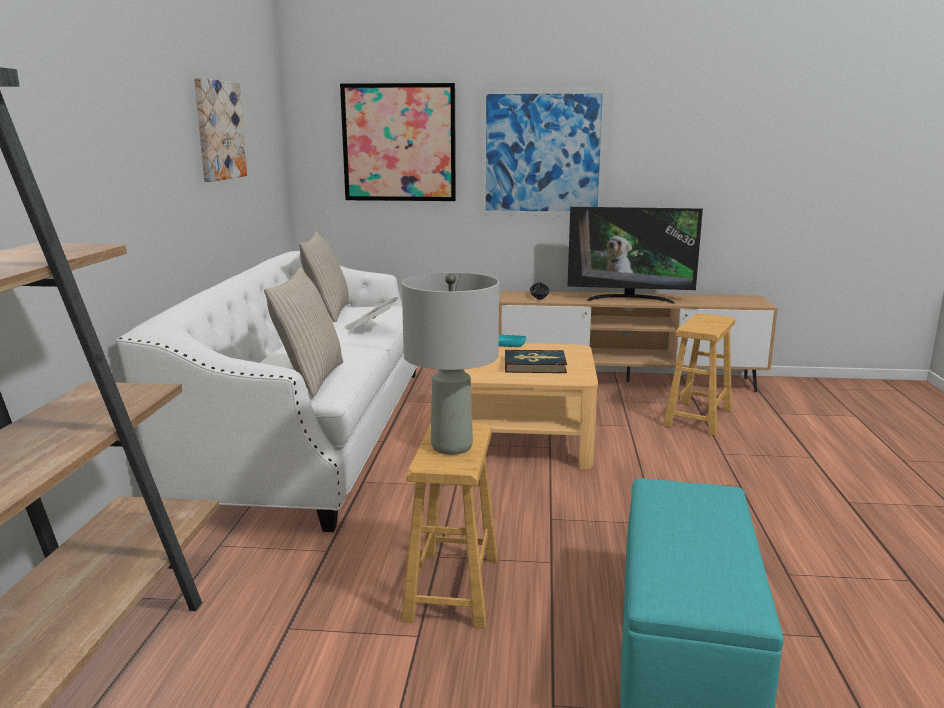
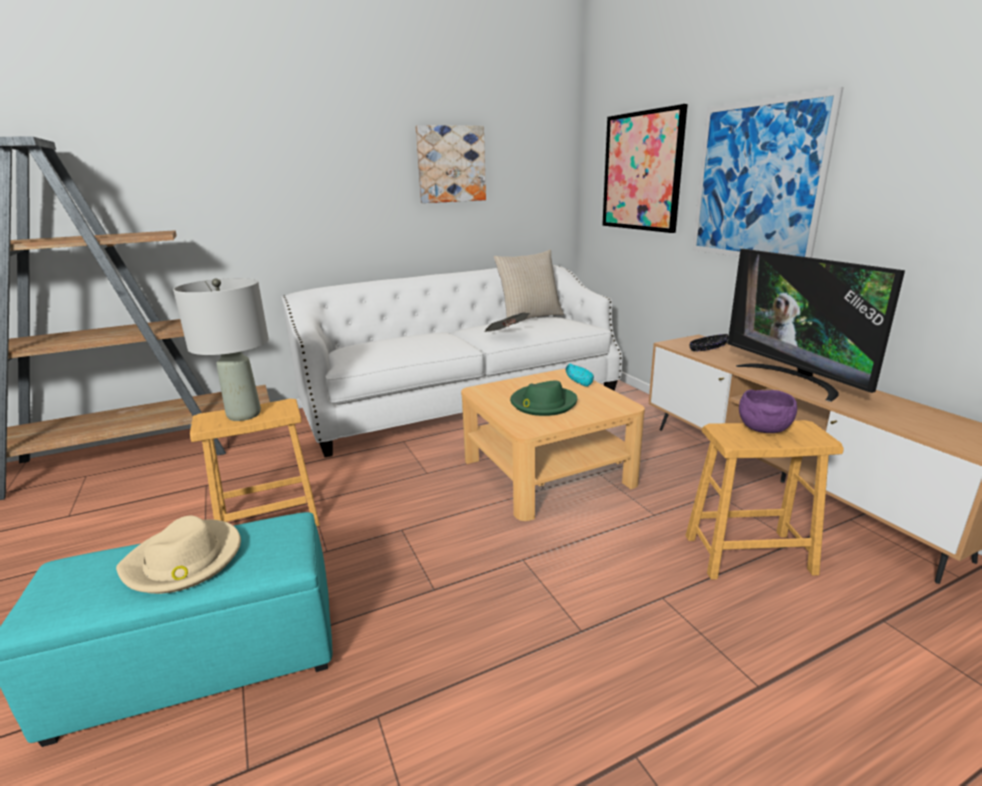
camera: 60 degrees right, 5 degrees up
(309, 378) = (374, 352): beige pillow -> none
(534, 365) = (542, 403): book -> green hat
(695, 530) = (184, 561): none -> beige hat
(699, 322) = (763, 429): none -> purple bowl

